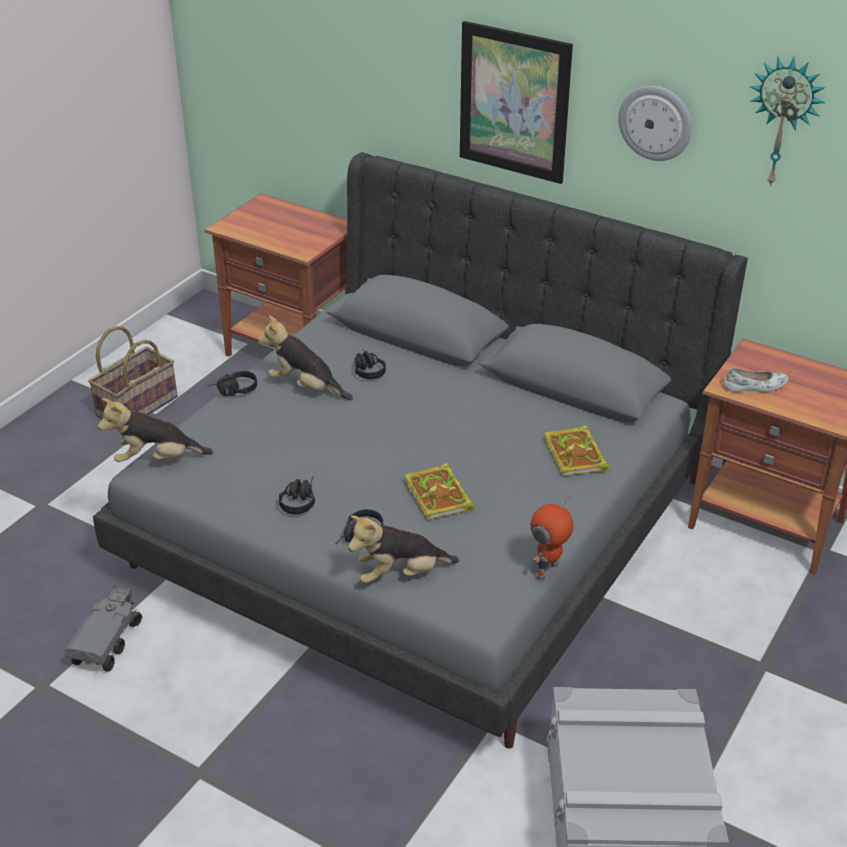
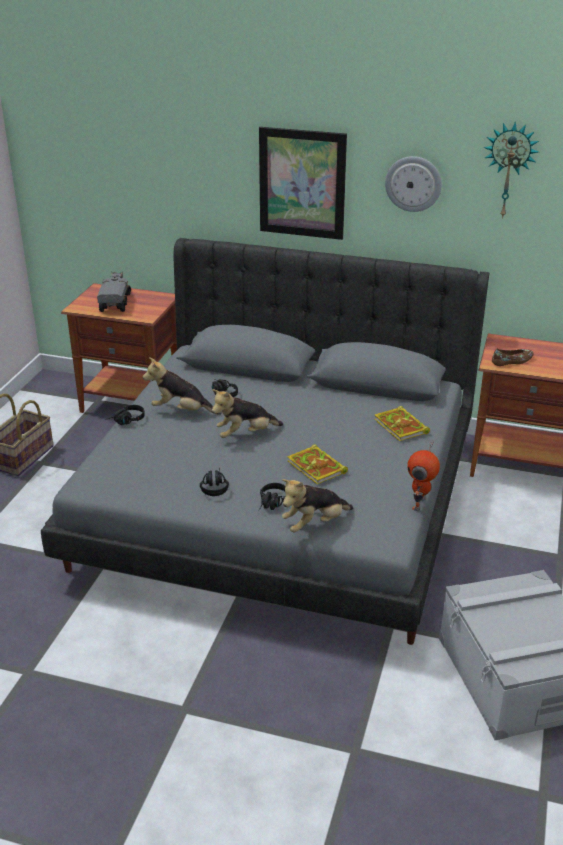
camera: 15 degrees left, 5 degrees down
(108, 643) = (70, 630): toy truck -> toy truck (115, 303)
(156, 459) = (88, 476): plush toy -> plush toy (245, 434)
(755, 386) = (512, 361): white shoe -> brown shoe

